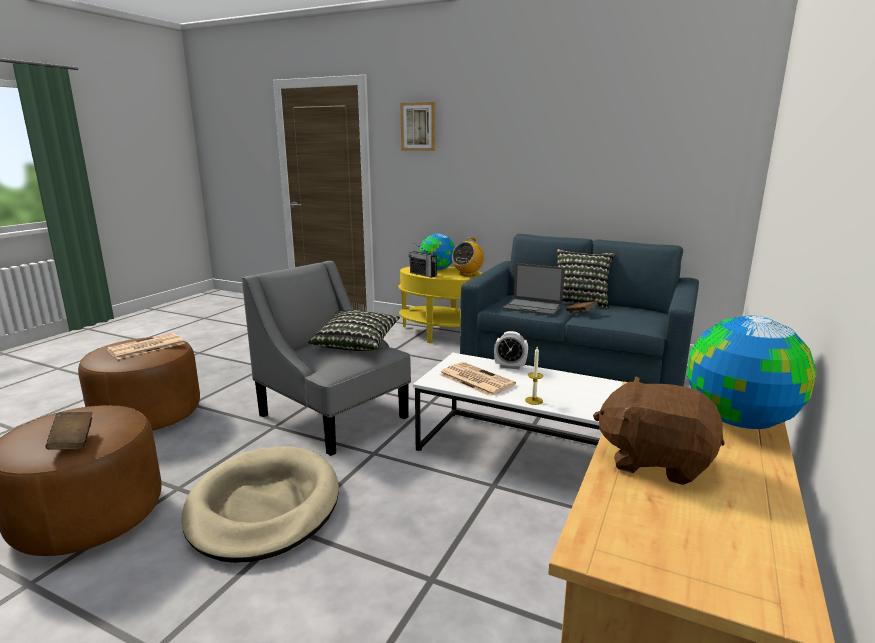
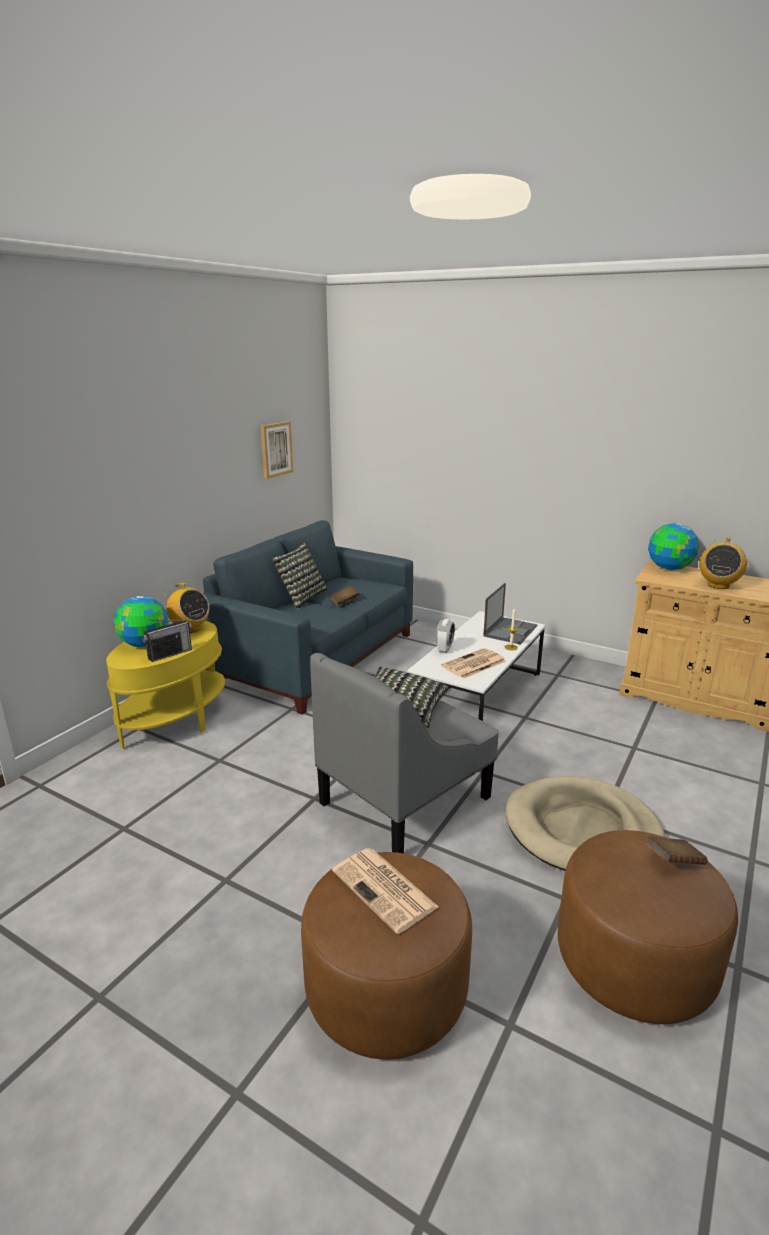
camera: 85 degrees left, 5 degrees up
(418, 126) = (43, 453): picture -> picture (275, 449)
(533, 307) = (321, 615): laptop -> laptop (510, 630)
(655, 460) = (718, 585): brown plush toy -> radio

